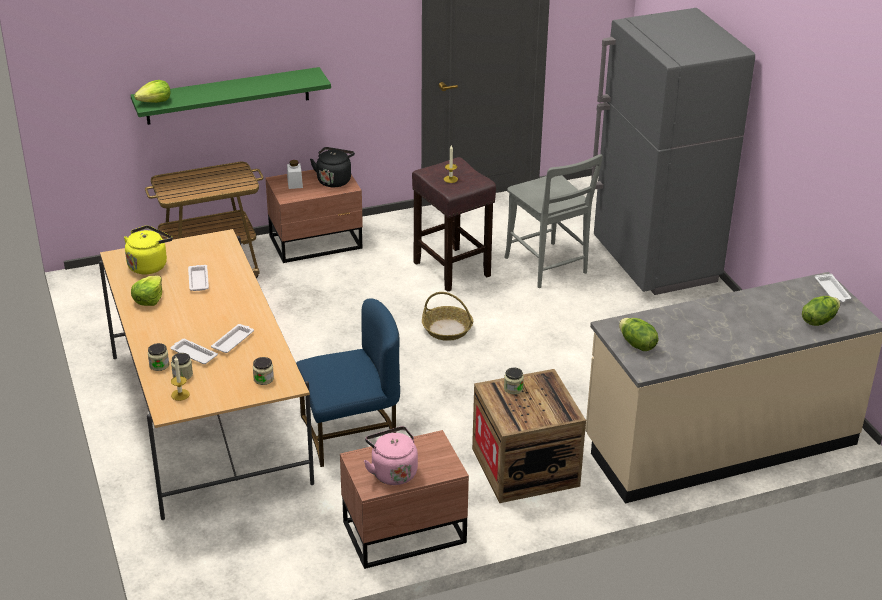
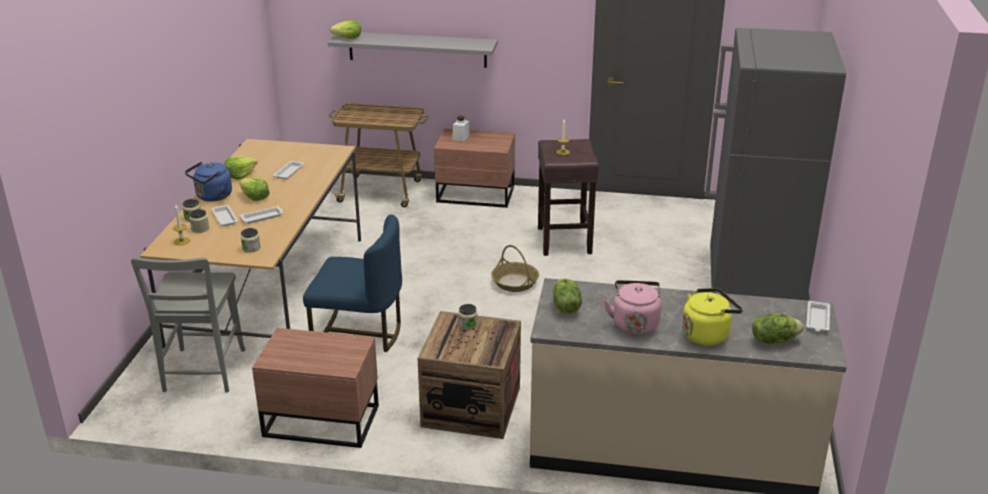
camera: 30 degrees right, 5 degrees down
(149, 265) = (268, 154): yellow kettle -> yellow kettle (707, 334)
(150, 334) = (212, 197): none -> blue kettle
(197, 321) = (254, 197): none -> lettuce
(228, 96) = (417, 49): green shelf -> grey shelf
(334, 180) = (494, 141): black kettle -> none
(392, 472) = (299, 354): pink kettle -> pink kettle (634, 323)
(548, 267) = (649, 261): grey chair -> grey chair (202, 373)

